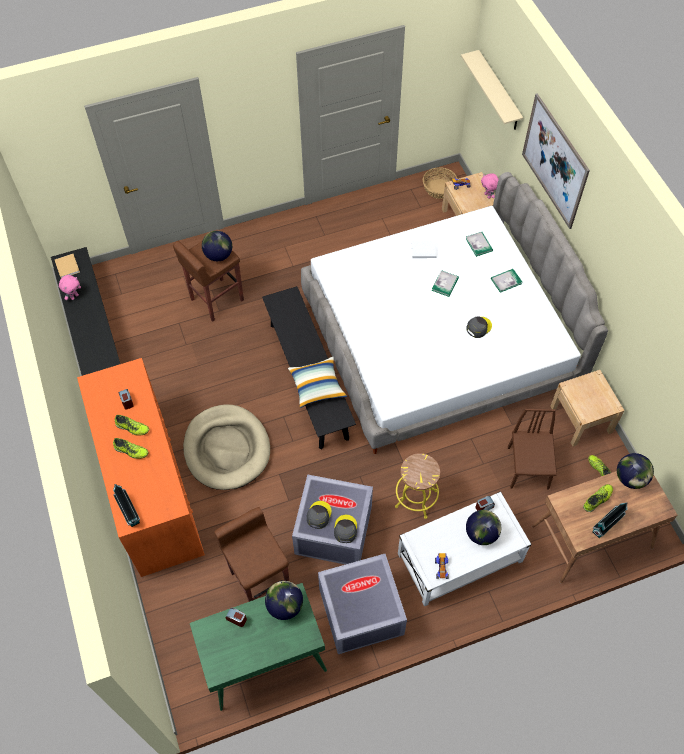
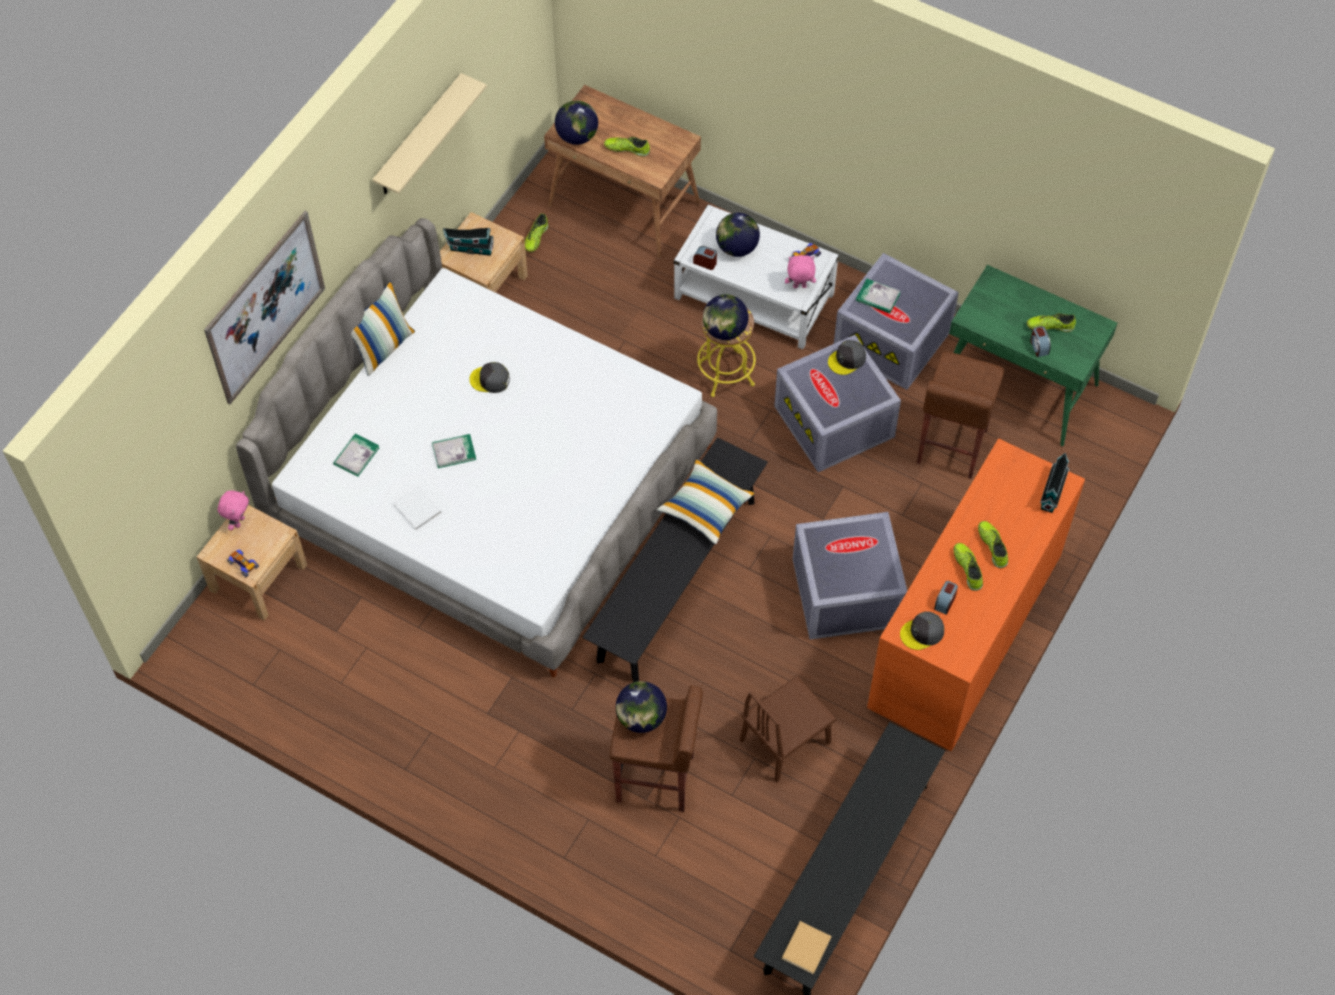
camera: 130 degrees left, 0 degrees up
(74, 296) = (841, 891): pink plush toy -> pink plush toy (799, 287)
(227, 449) = (845, 594): beige dog bed -> grey storage box
(244, 640) = (1050, 326): none -> shoe
(285, 605) = (986, 319): globe -> globe (724, 330)
(318, 515) = (856, 393): grey cap -> grey cap (922, 633)
(439, 189) = (224, 649): basket -> none
(498, 92) = (154, 461): beige shelf -> beige shelf (419, 137)
(506, 281) = (393, 394): book -> book (877, 297)
(528, 467) = (592, 299): brown chair -> brown chair (785, 741)
(542, 294) = (383, 347): none -> pillow
(607, 523) = (646, 129): toy house -> toy house (470, 248)

